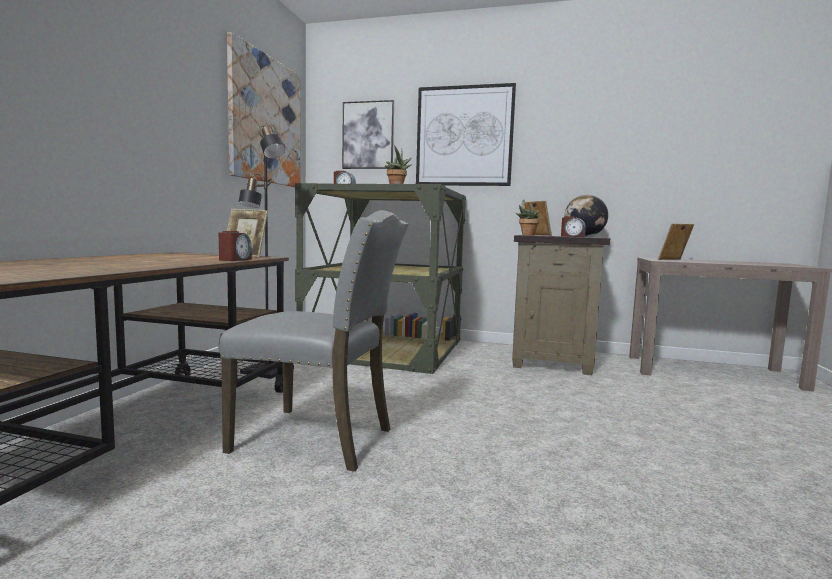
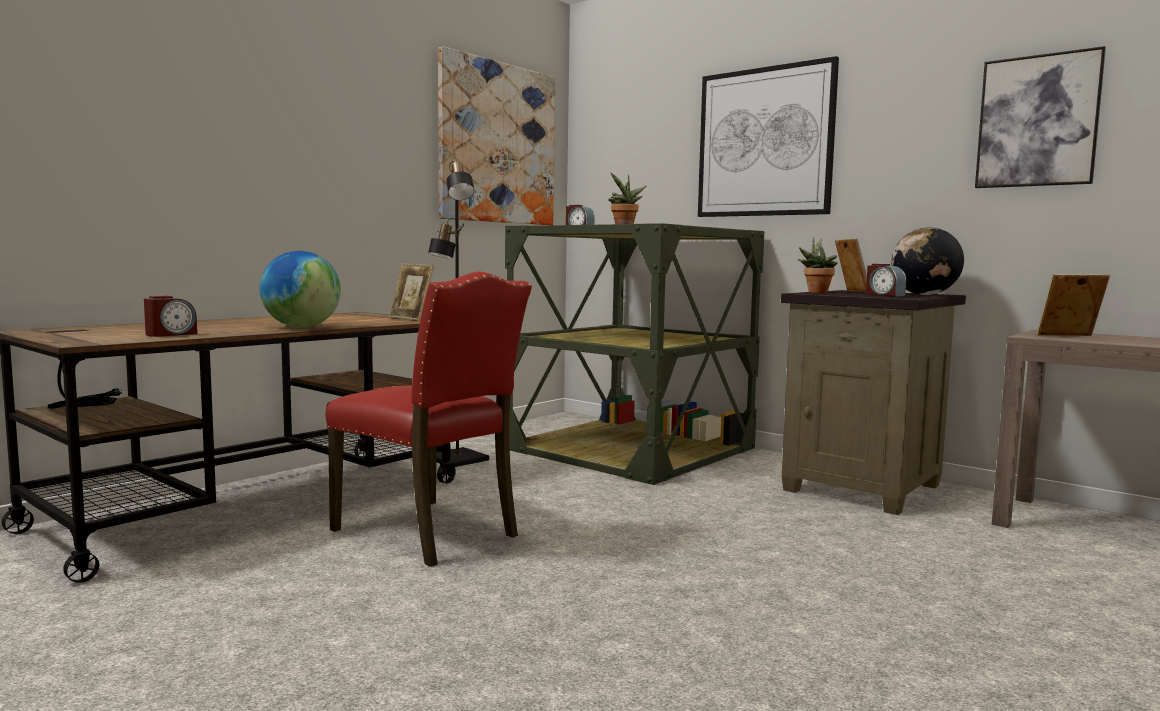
camera: 25 degrees right, 0 degrees up
(173, 263) = (301, 327): none -> globe
(235, 260) = (378, 324): alarm clock -> alarm clock (171, 334)
(318, 439) = (430, 533): grey chair -> red chair
(368, 135) = (640, 149): picture -> picture (1037, 121)

